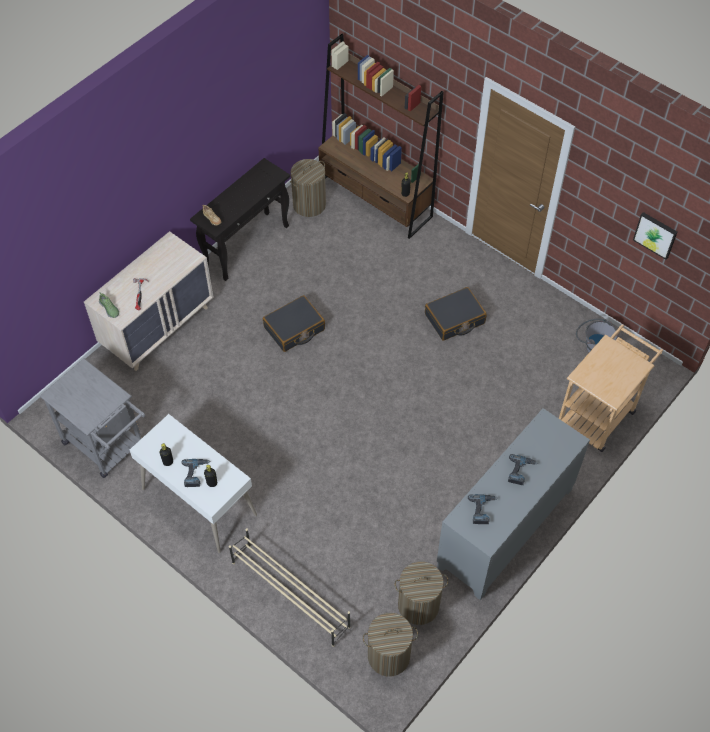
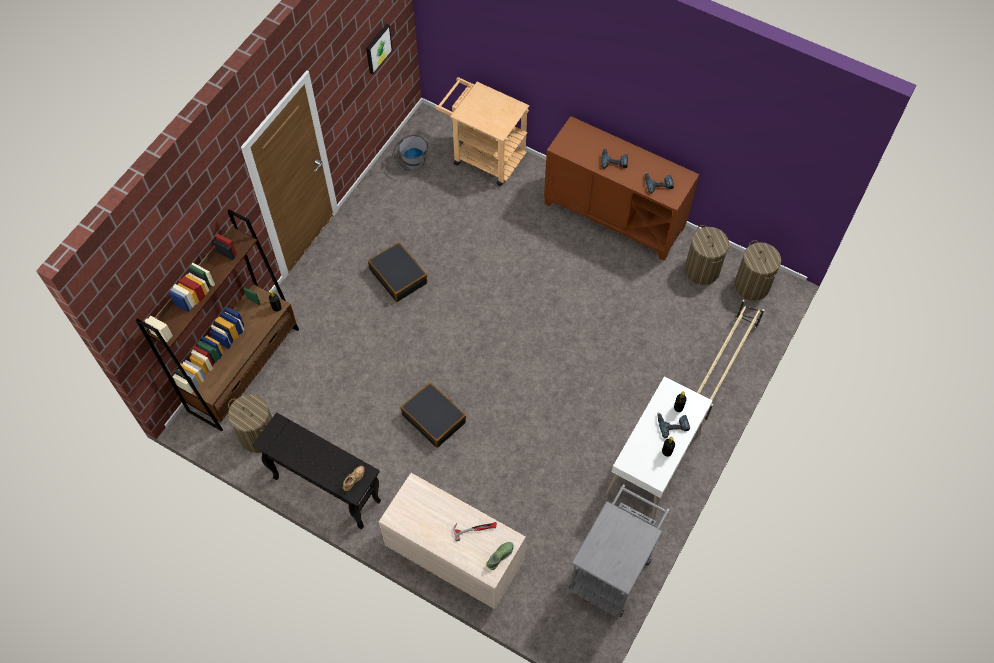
camera: 100 degrees left, 5 degrees up
(506, 528) = (614, 215): grey cabinet -> brown cabinet

